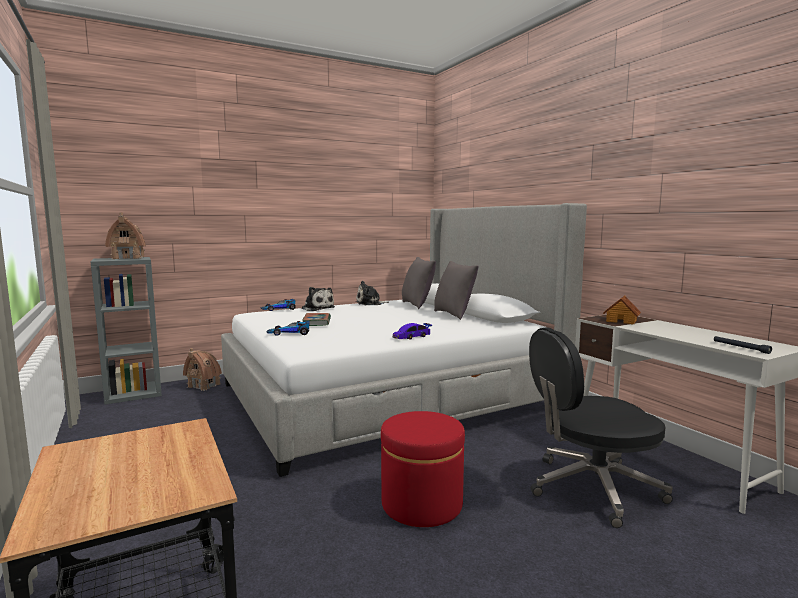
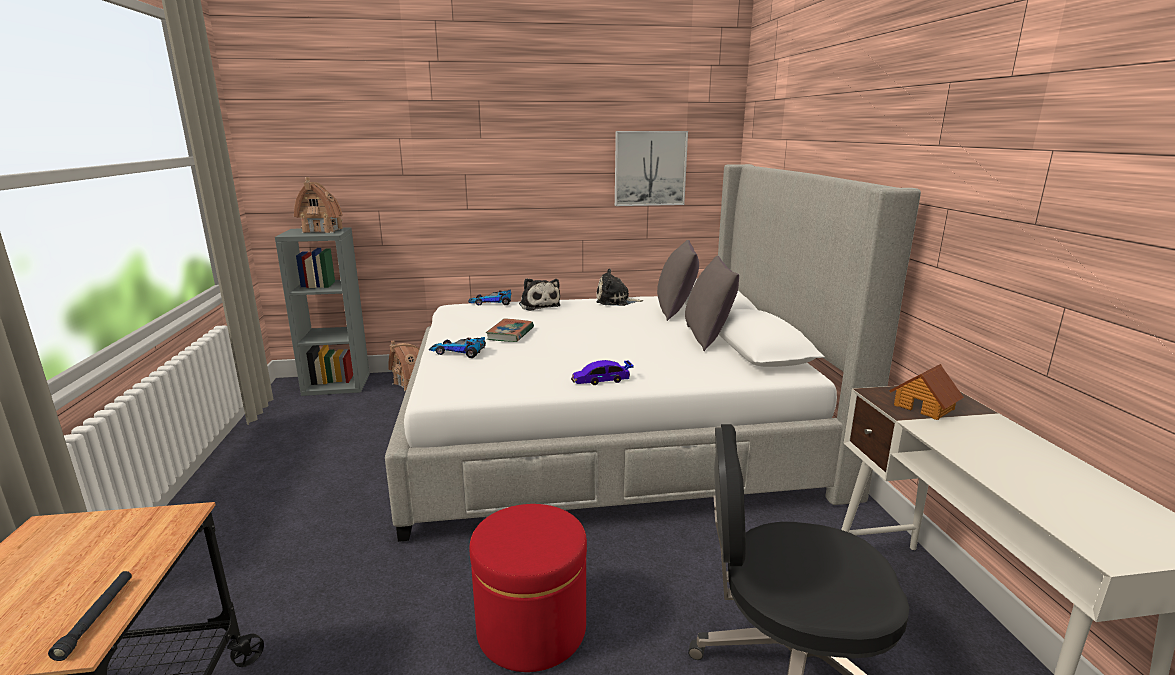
camera: 20 degrees right, 10 degrees up
(377, 213) = (650, 168): none -> picture
(740, 347) = (1086, 526): black flashlight -> black flashlight (97, 617)

